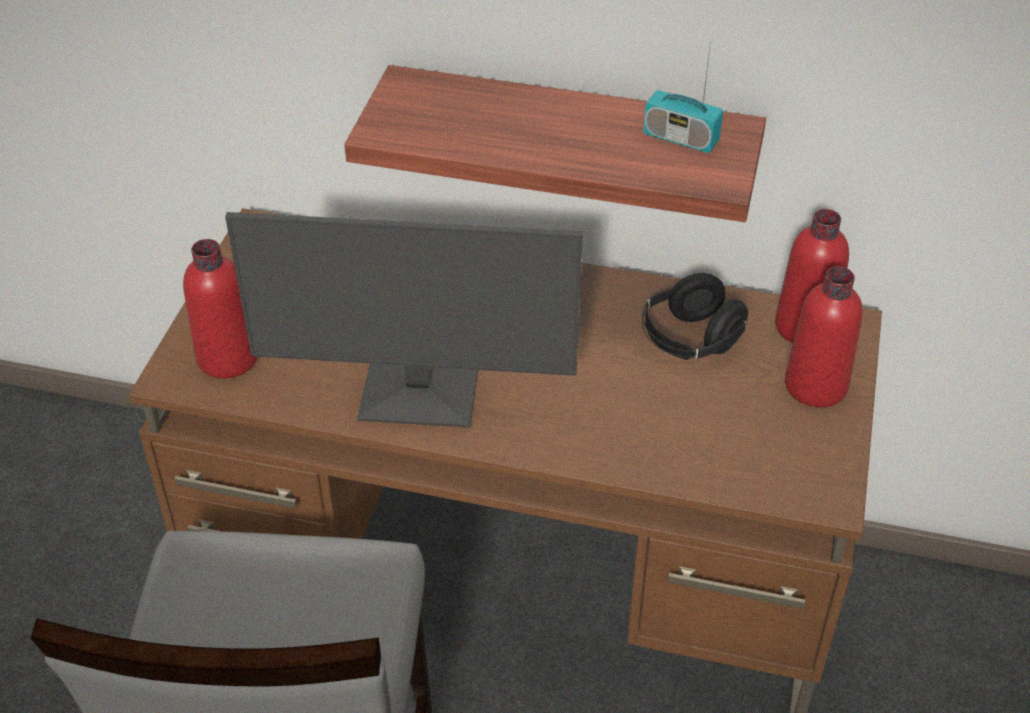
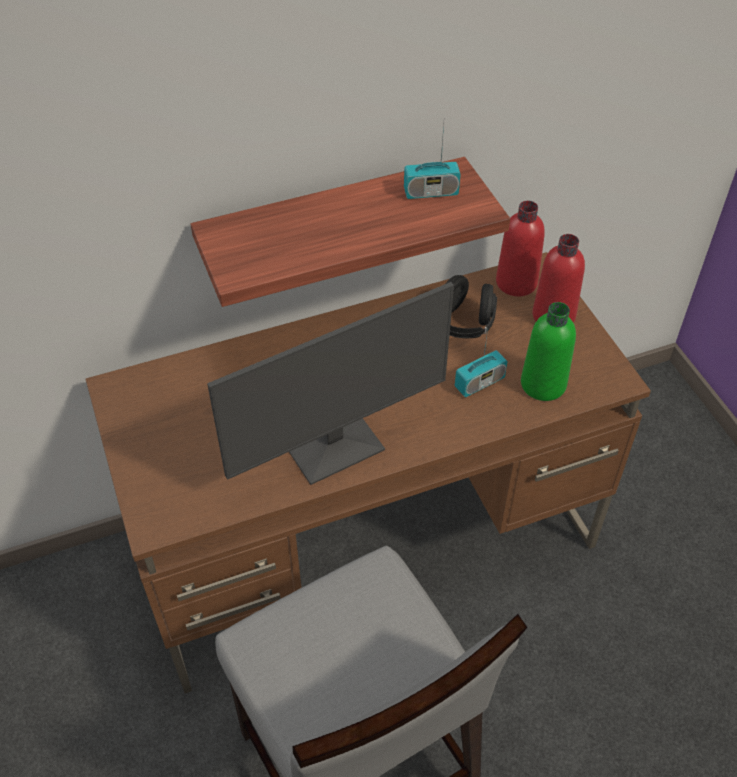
camera: 35 degrees left, 5 degrees up
(228, 357) = (180, 490): red bottle -> none
(648, 413) = (479, 383): none -> radio
(725, 454) = (543, 384): none -> green bottle

